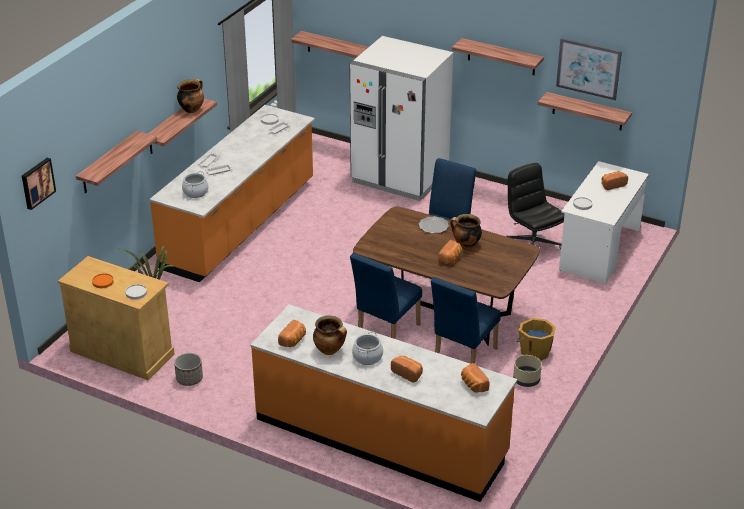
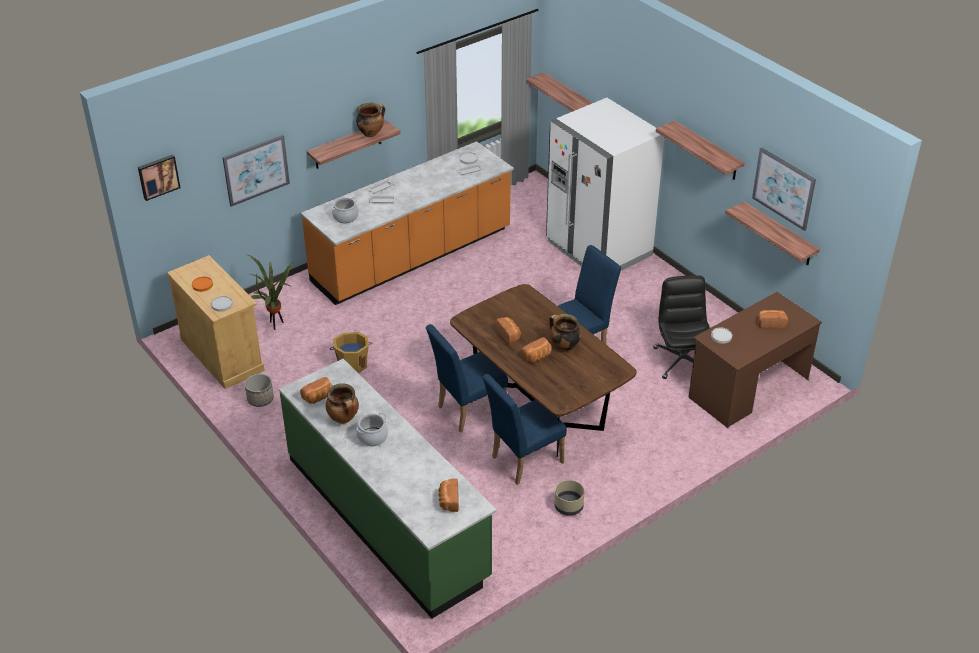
camera: 25 degrees right, 5 degrees up
(108, 163) = (256, 170): shelf -> picture
(381, 437) = (387, 517): orange counter -> green counter
(408, 373) = (396, 467): bread -> bread (509, 335)
(433, 226) = (547, 316): plate -> none
(534, 351) = (599, 478): orange bucket -> orange bucket (352, 364)
(599, 250) = (748, 388): white desk -> brown desk

